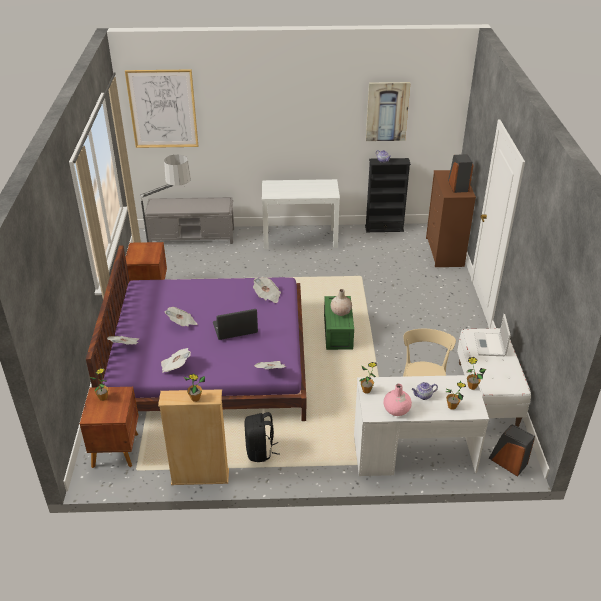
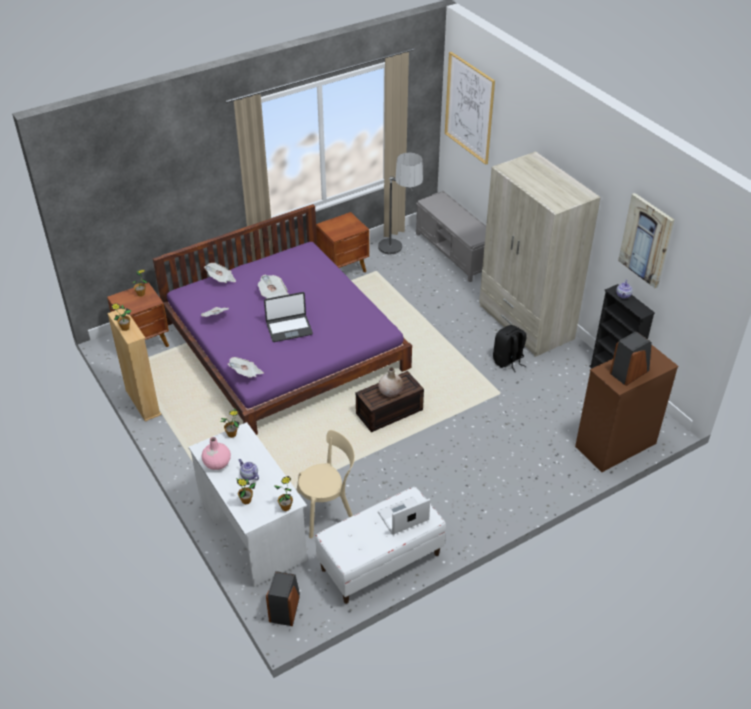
camera: 60 degrees right, 5 degrees up
(235, 328) = (289, 328): laptop -> laptop turned 120 degrees clockwise
(260, 451) = (192, 425): black backpack -> black backpack (508, 361)
(267, 296) = (354, 328): newspaper -> none
(300, 238) = (525, 323): white console table -> beige wardrobe
(339, 333) = (389, 413): green storage box -> brown storage box

